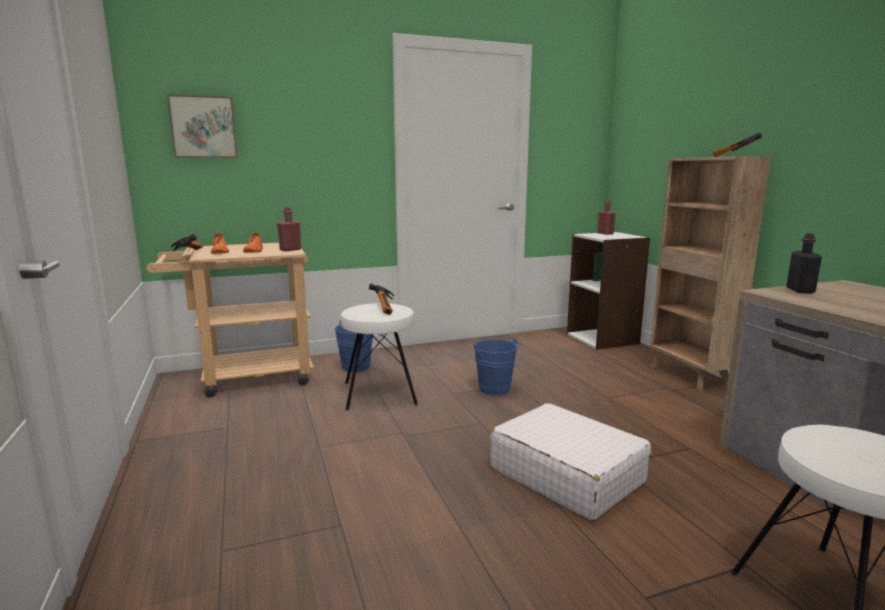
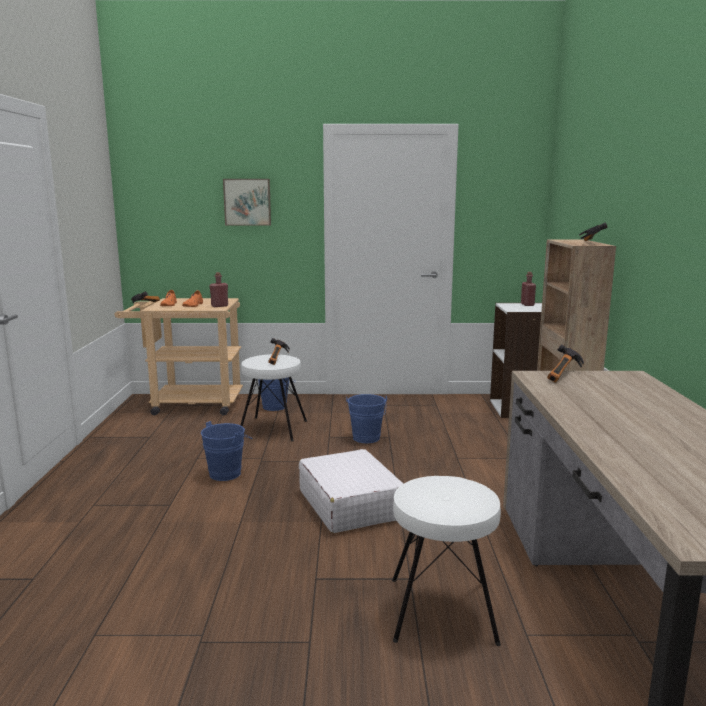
camera: 20 degrees right, 0 degrees up
(203, 127) = (170, 207): picture -> picture (247, 202)
(378, 460) = (228, 473): none -> blue bucket
(800, 290) = (565, 375): black bottle -> hammer

